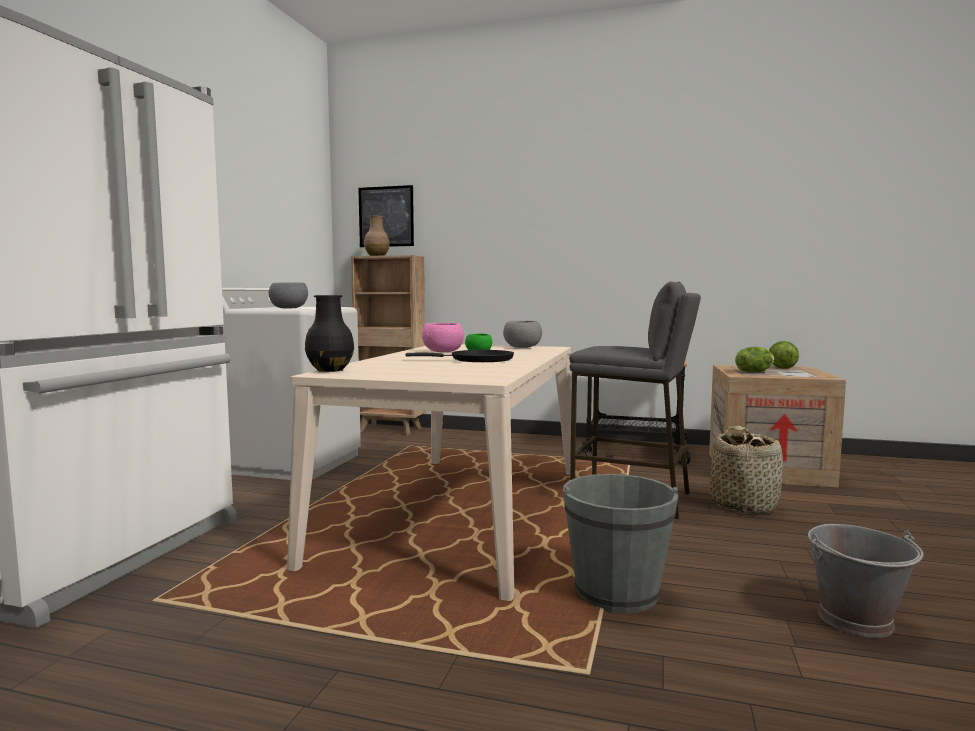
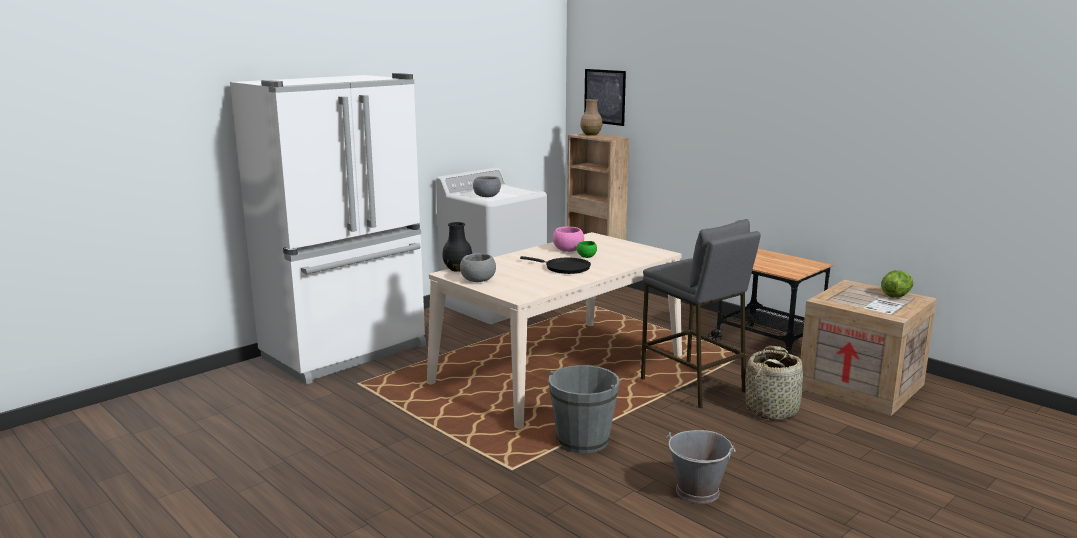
camera: 30 degrees right, 10 degrees up
(522, 347) = (641, 249): grey bowl -> grey bowl (478, 280)
(754, 372) = (847, 298): lettuce -> none

